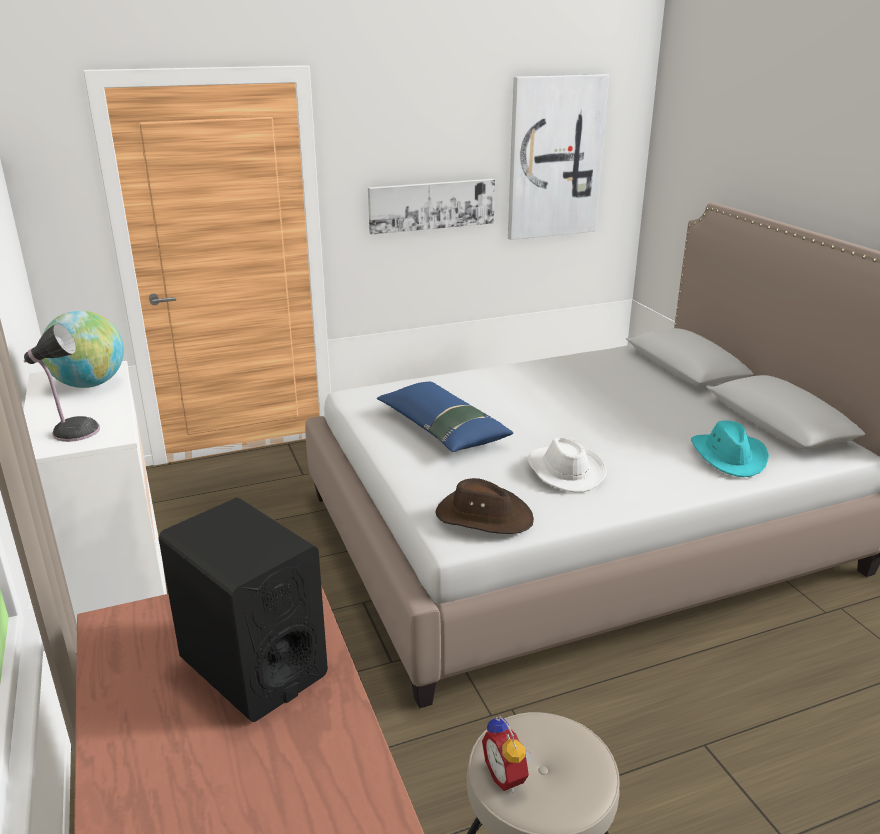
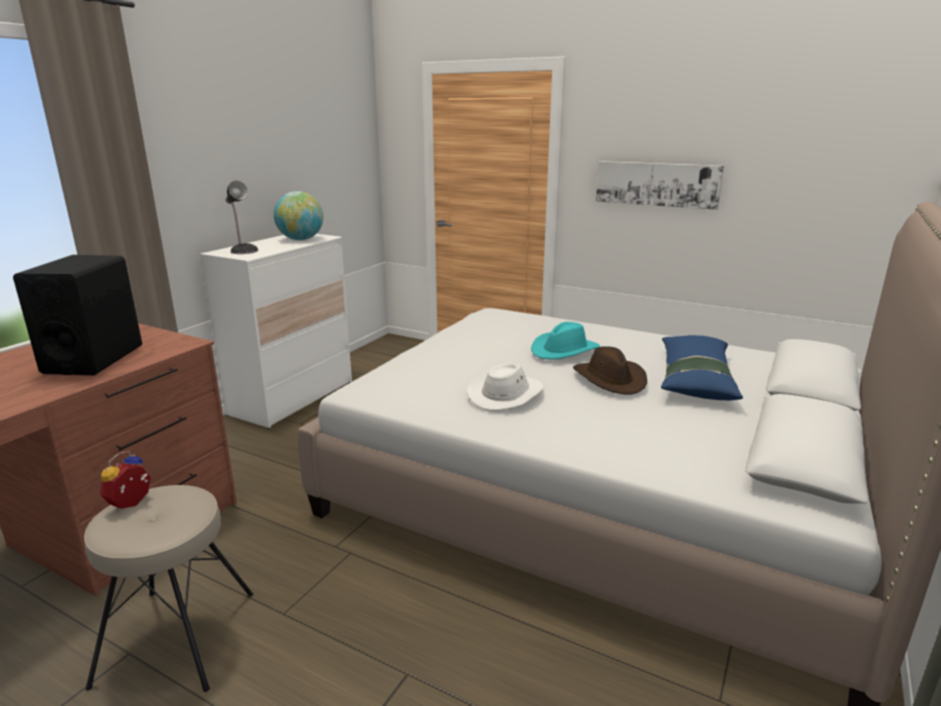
camera: 50 degrees right, 5 degrees down
(441, 428) = (493, 343): blue pillow -> blue pillow (695, 378)
(483, 516) = (394, 390): brown hat -> brown hat (610, 379)
(555, 157) = (803, 151): picture -> none
(729, 456) = (668, 451): turquoise hat -> turquoise hat (564, 350)

